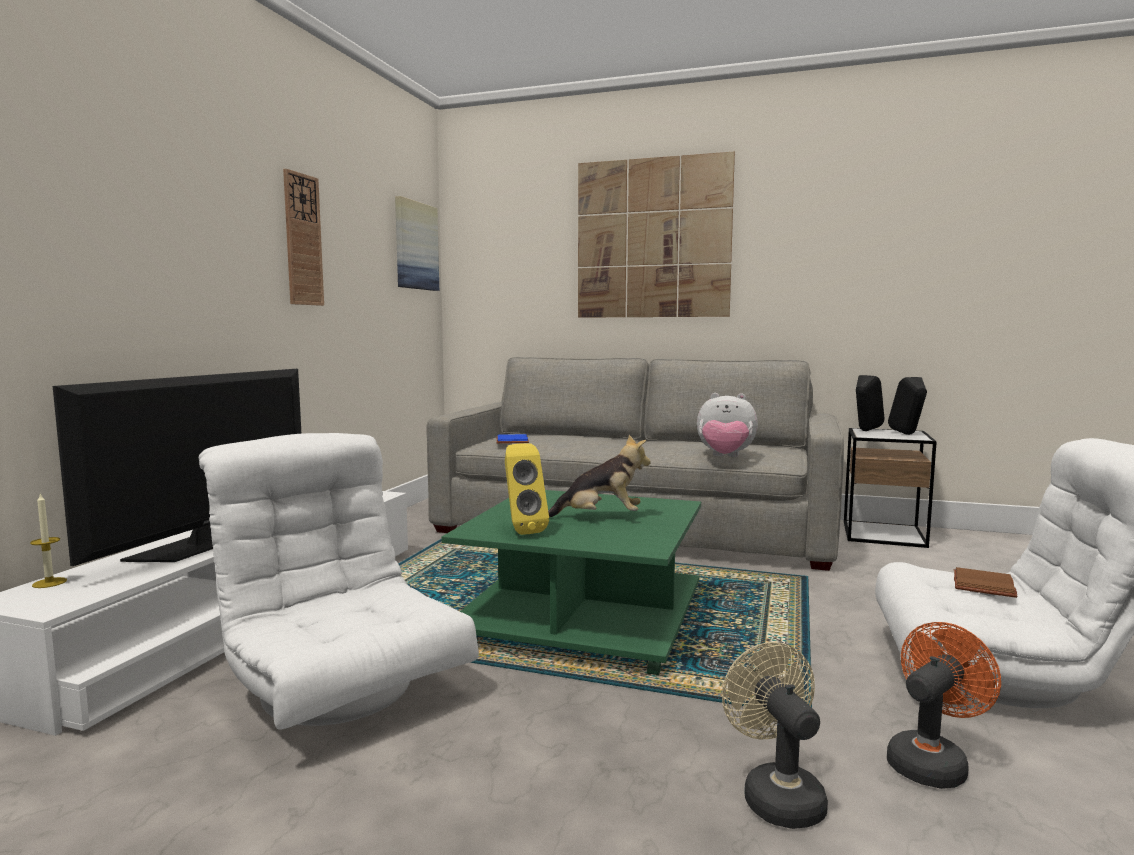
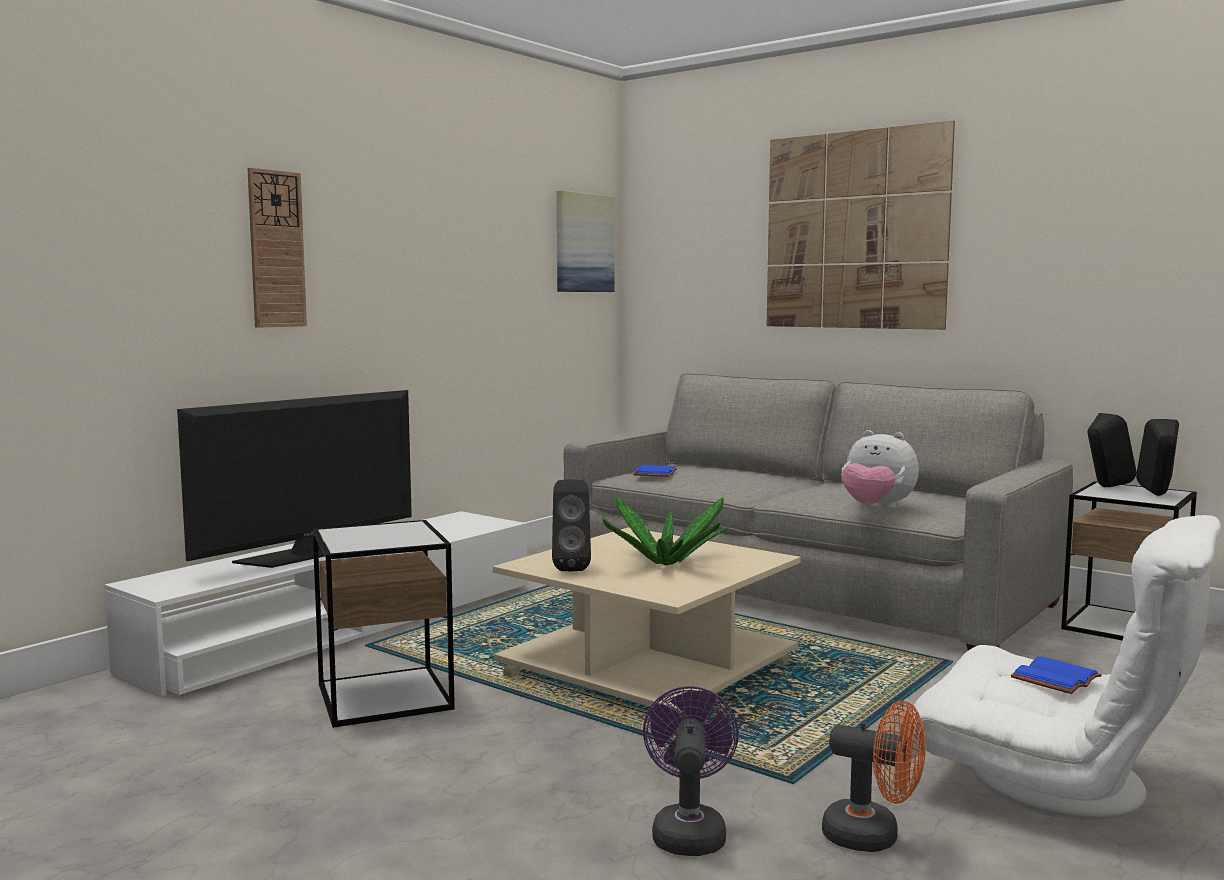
camera: 20 degrees right, 0 degrees up
(49, 583) = (173, 574): candle -> none
(302, 240) = (437, 253): wall clock -> wall clock (276, 249)
(342, 688) = (385, 696): white armchair -> side table
(521, 531) = (571, 568): yellow speaker -> black speaker
(586, 619) = (652, 671): green coffee table -> beige coffee table
(600, 518) = (665, 563): plush toy -> potted plant
(776, 794) = (688, 831): beige fan -> purple fan
(931, 762) = (873, 837): orange fan -> orange fan turned 45 degrees clockwise
(985, 586) = (1057, 679): brown book -> blue book

